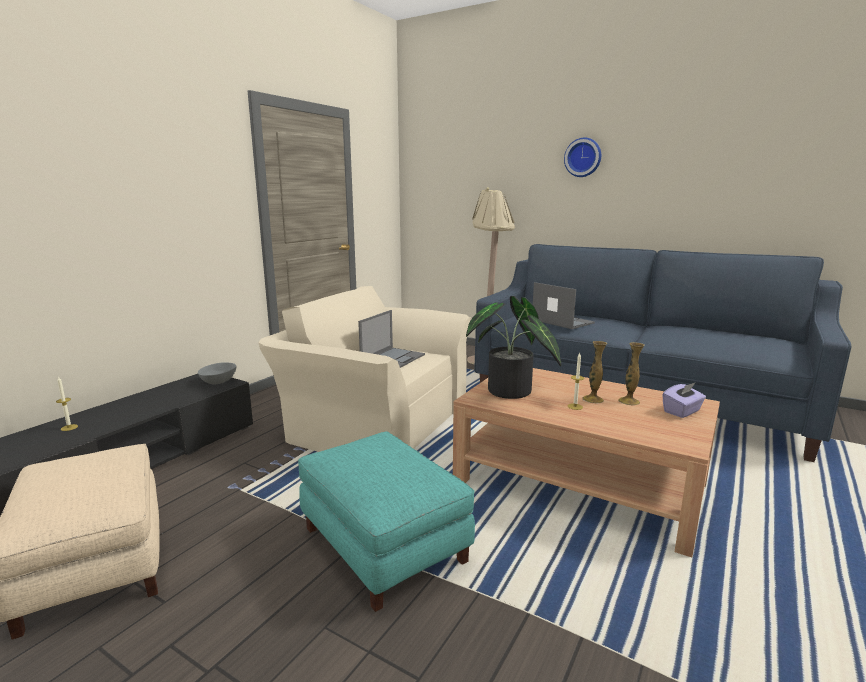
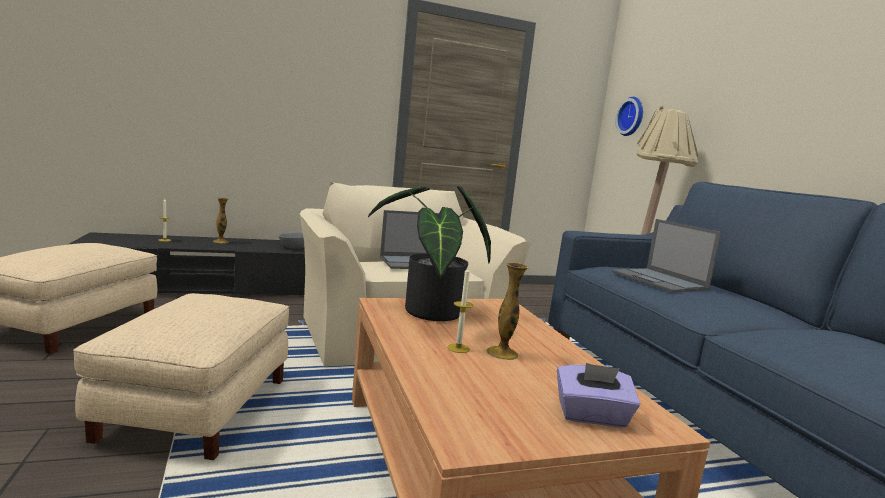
camera: 40 degrees right, 5 degrees down
(382, 545) = (196, 407): turquoise ottoman -> beige ottoman
(561, 321) = (660, 281): laptop -> laptop turned 150 degrees clockwise
(583, 157) = (813, 61): wall clock -> wall clock (632, 116)
(629, 401) = (544, 374): vase -> vase (220, 241)

